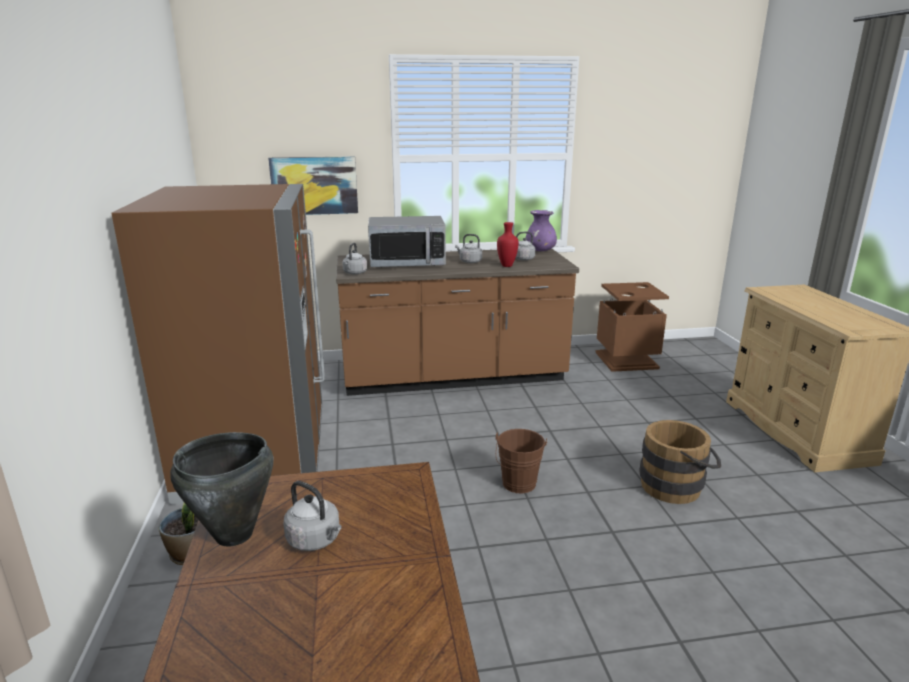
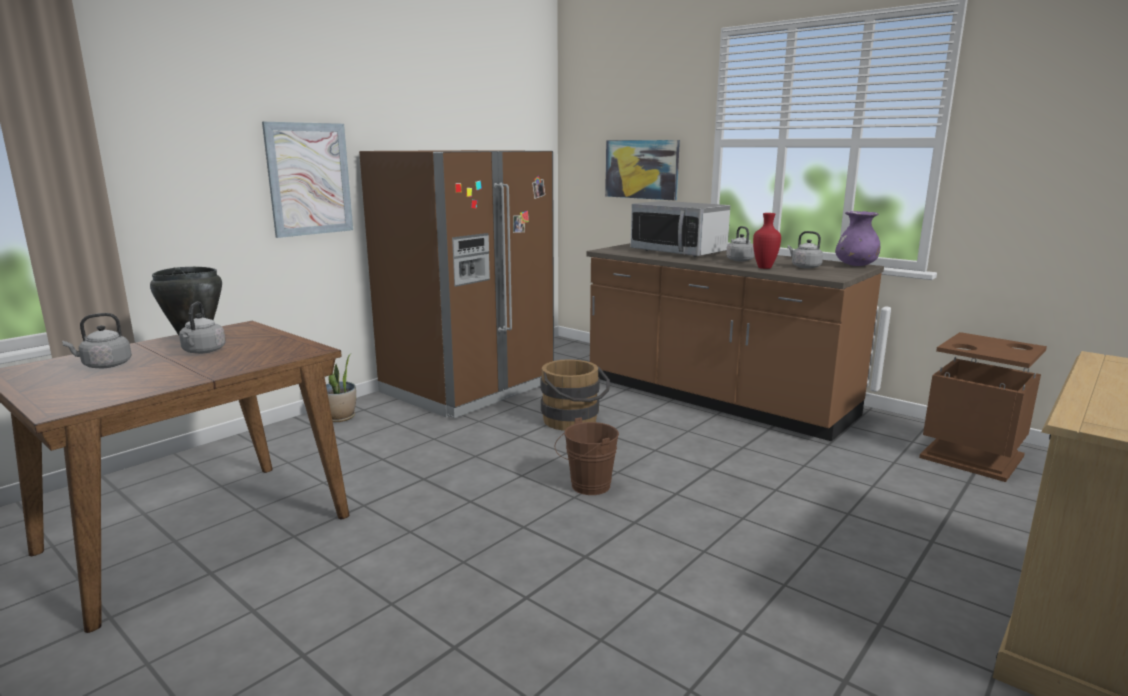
camera: 50 degrees right, 5 degrees down
(83, 266) = (309, 179): none -> picture
(354, 273) = (611, 250): grey kettle -> grey kettle (104, 365)
(676, 486) = (737, 570): brown bucket -> brown bucket (573, 422)

